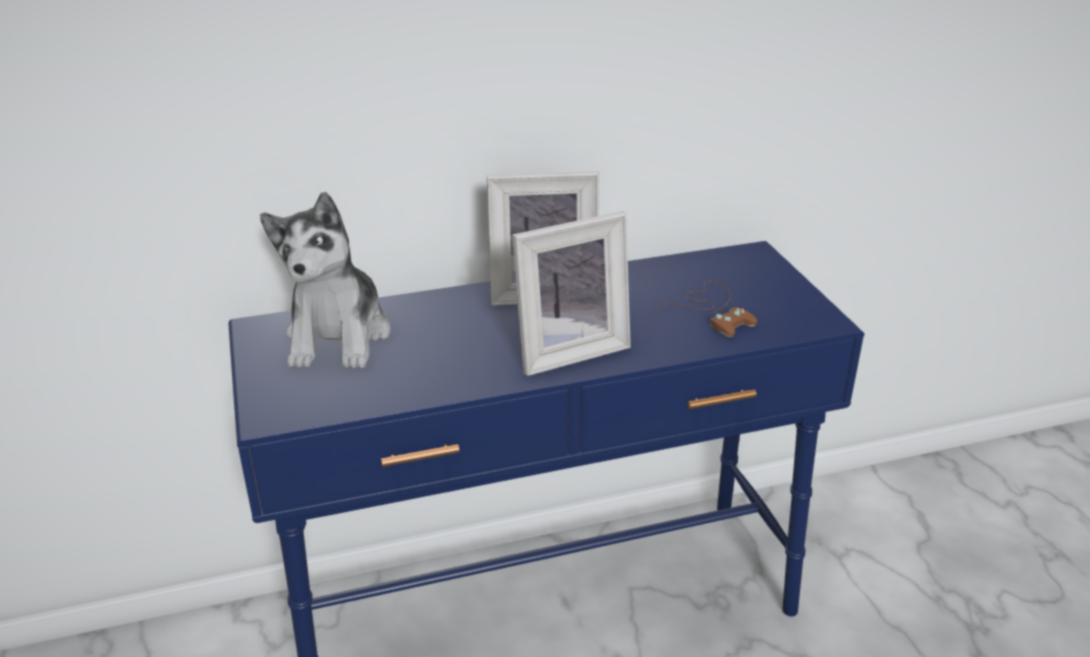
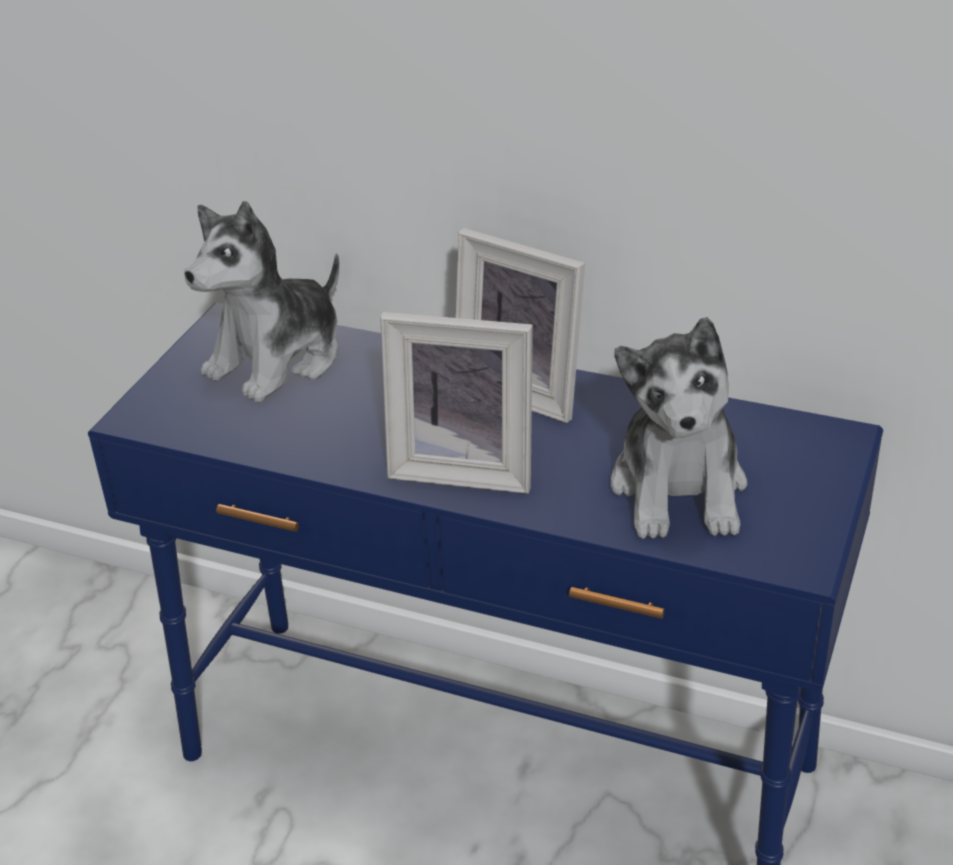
camera: 40 degrees right, 5 degrees up
(711, 310) = (679, 488): brown game controller -> plush toy

